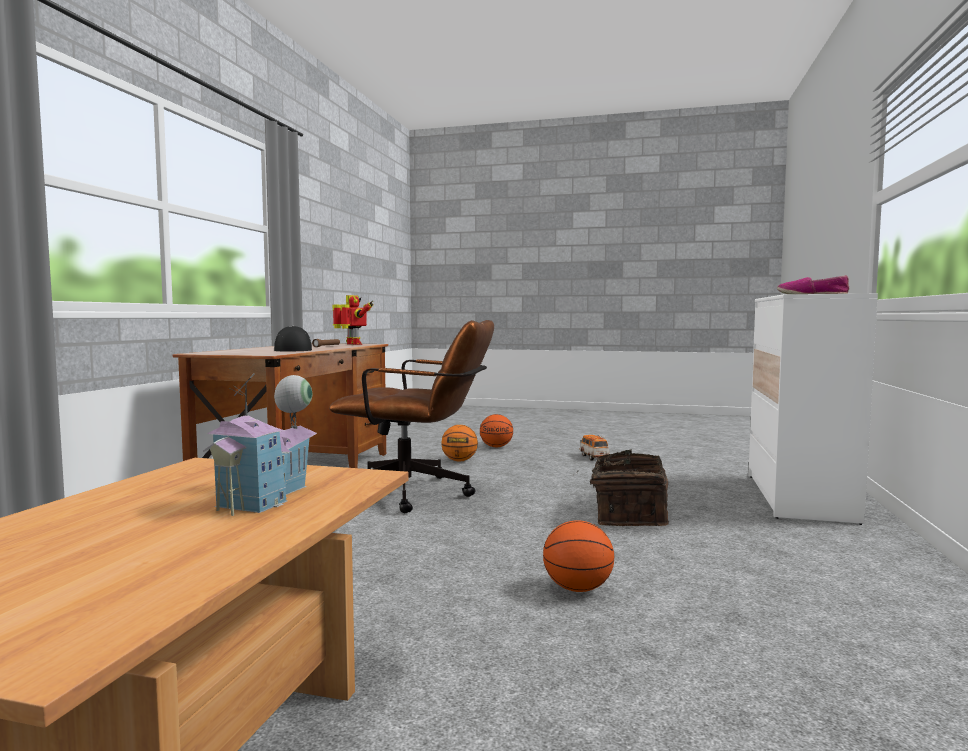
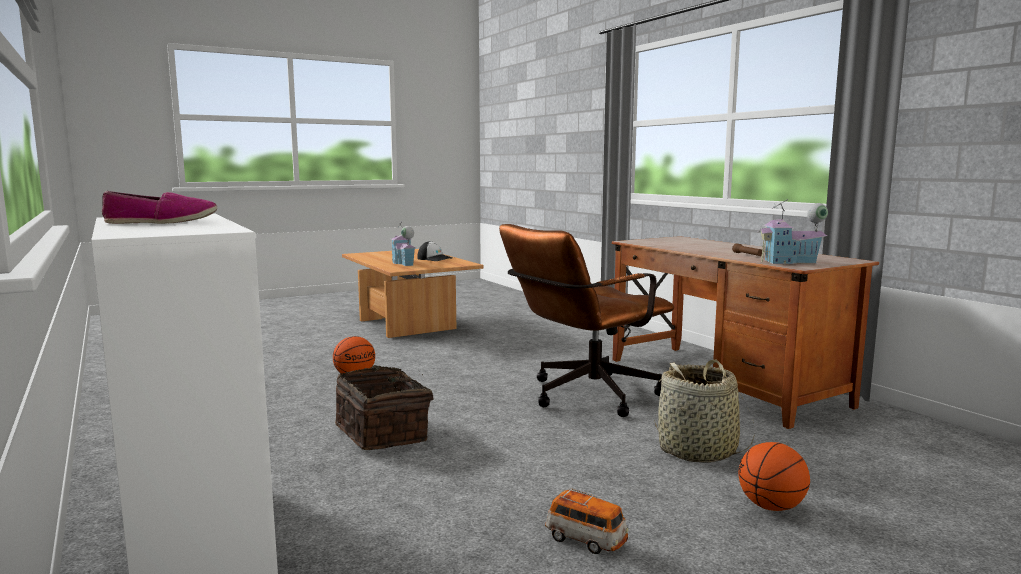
camera: 135 degrees right, 5 degrees up
(293, 350) = (681, 246): cap -> cap (435, 259)
(352, 344) = (790, 262): toy robot -> toy house
(459, 461) = (697, 450): basketball -> basket

